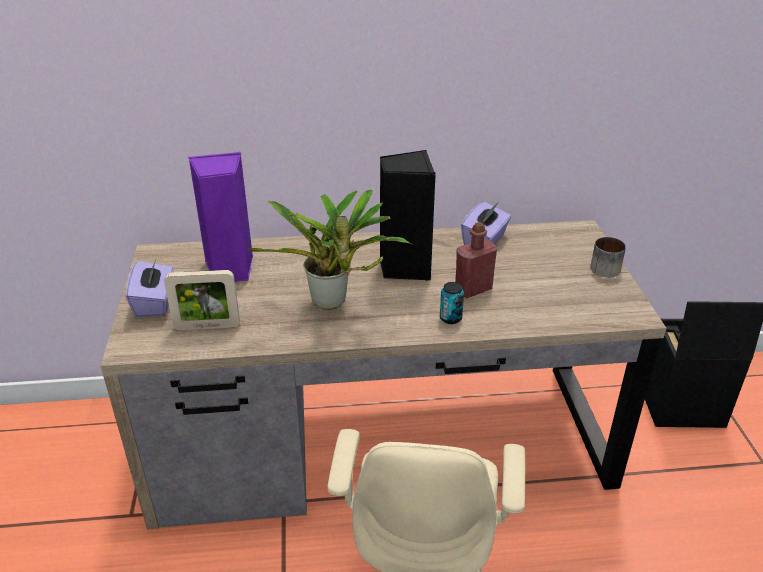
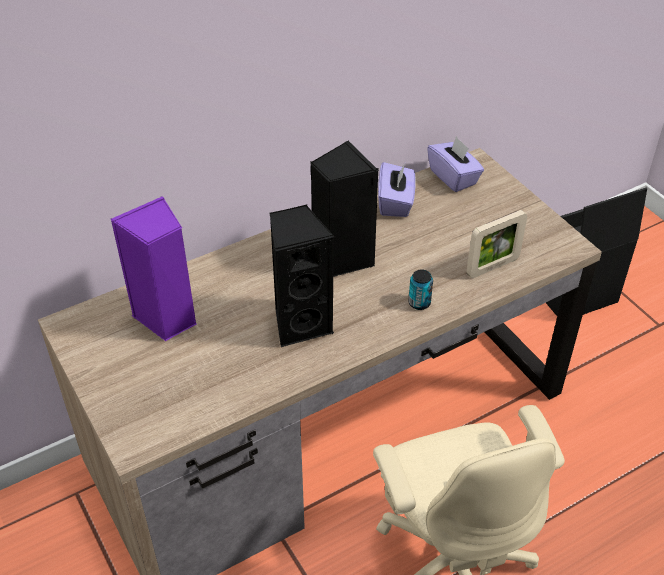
camera: 25 degrees left, 10 degrees up
(155, 303) = (118, 384): purple tissue box -> purple tissue box (453, 177)
(207, 326) = (195, 393): picture frame -> picture frame (492, 267)
(333, 303) = (300, 323): potted plant -> black speaker
(473, 289) = (419, 263): red bottle -> none
(602, 267) = (516, 201): mug -> none

